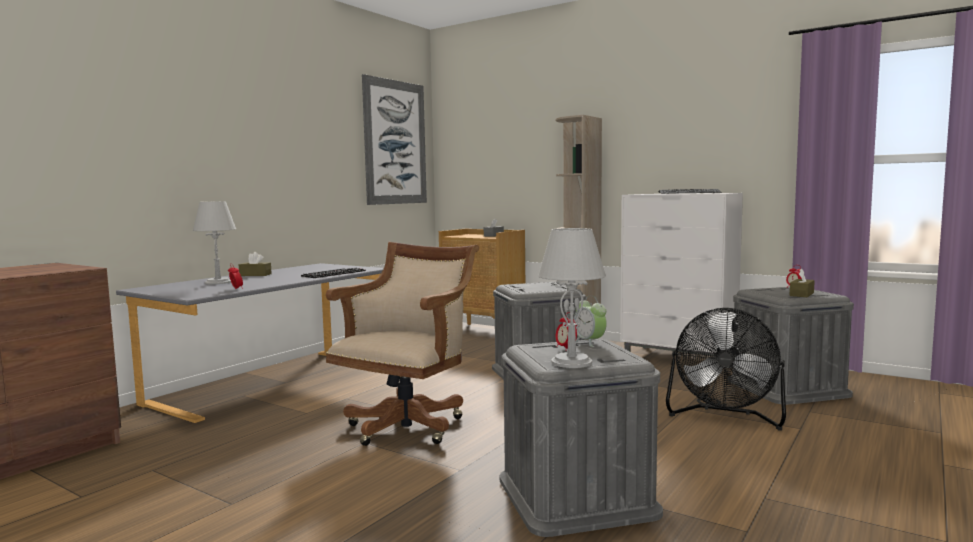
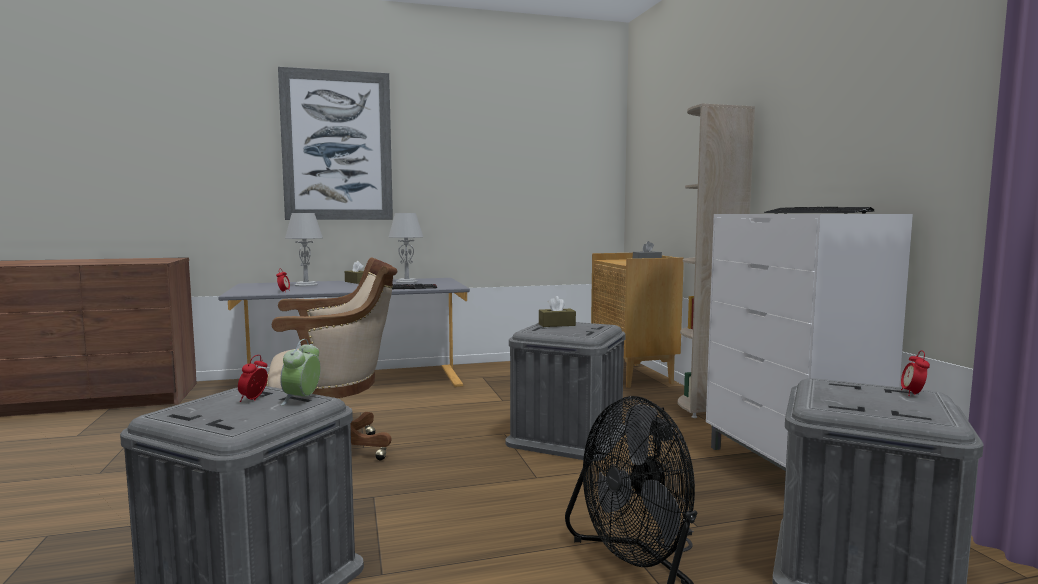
camera: 40 degrees right, 0 degrees up
(395, 142) = (564, 154): picture -> picture (337, 146)
(571, 362) = (186, 415): grey table lamp -> grey table lamp (406, 282)
(801, 294) = (873, 406): brown tissue box -> brown tissue box (557, 325)

